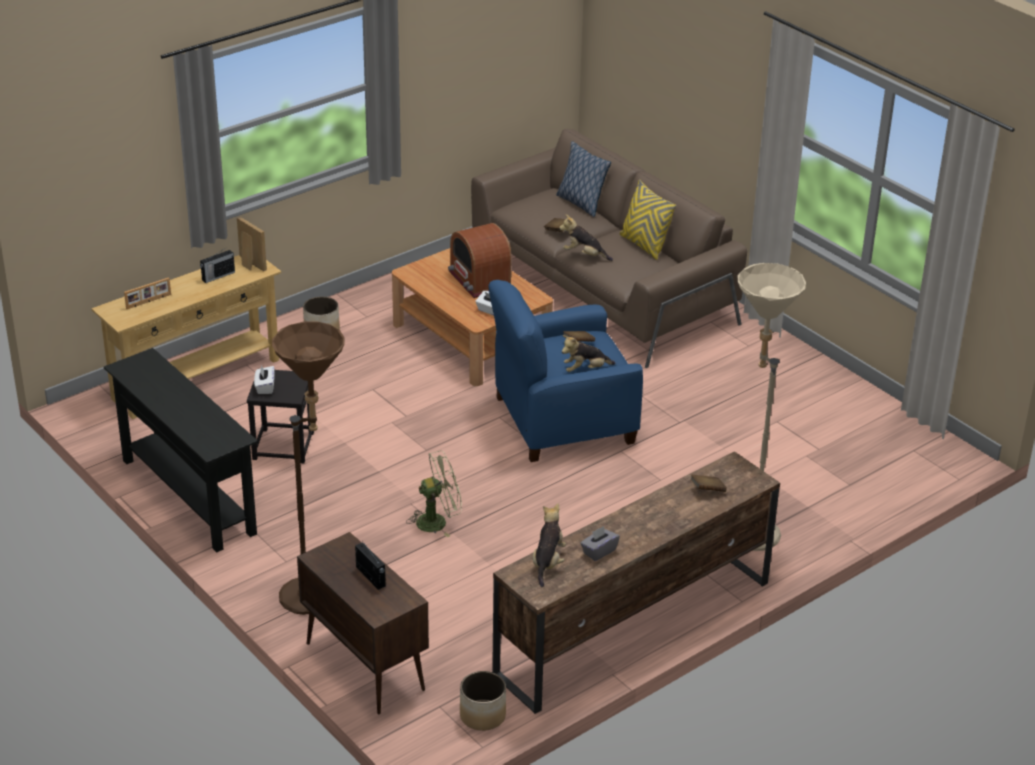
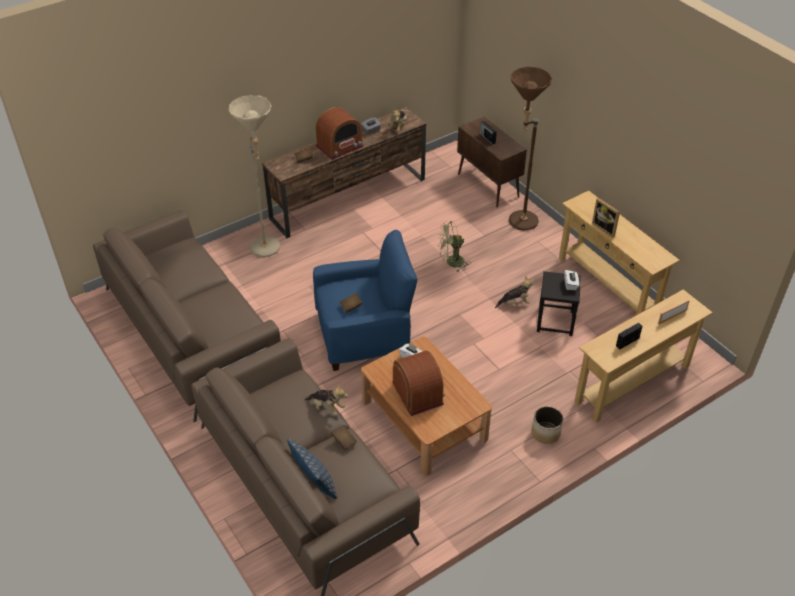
camera: 175 degrees left, 10 degrees up
(187, 497) = (607, 285): black console table -> beige console table
(249, 264) = (606, 354): picture frame -> picture frame (605, 228)
(483, 716) = (430, 163): planter -> none
(585, 370) = (350, 285): plush toy -> plush toy (514, 303)
(644, 245) = (272, 419): yellow pillow -> none
(651, 517) = (339, 146): none -> radio
(808, 417) = (191, 331): none -> brown sofa

